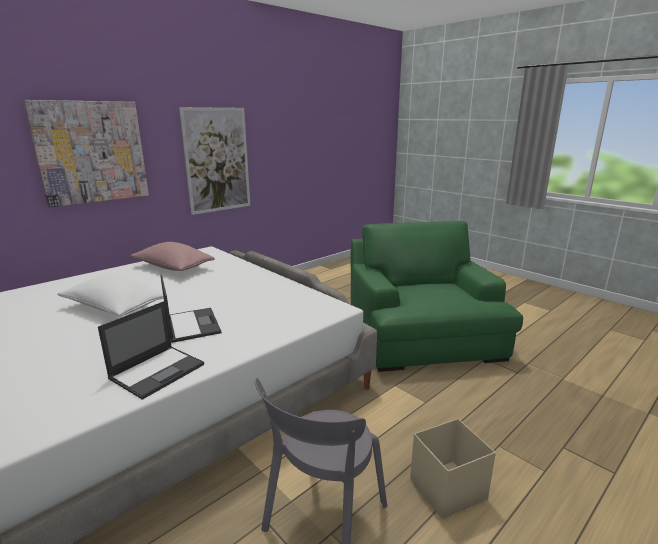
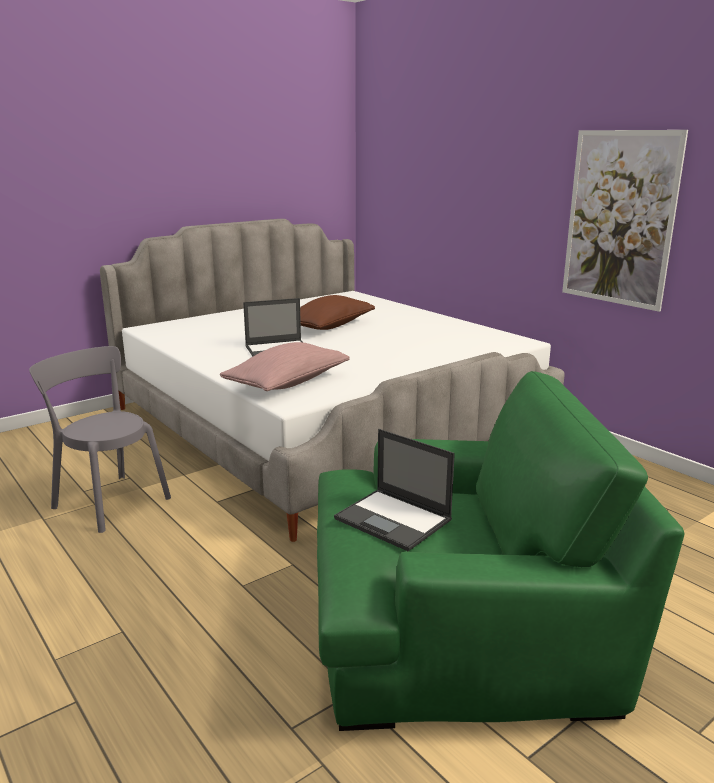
camera: 95 degrees right, 0 degrees up
(91, 152) = (479, 184): picture -> none
(114, 308) = (328, 326): white pillow -> brown pillow
(158, 371) = (200, 347): laptop -> laptop (394, 520)
(173, 268) = (445, 334): pink pillow -> pink pillow (287, 383)
(446, 489) = (90, 571): beige storage box -> none

